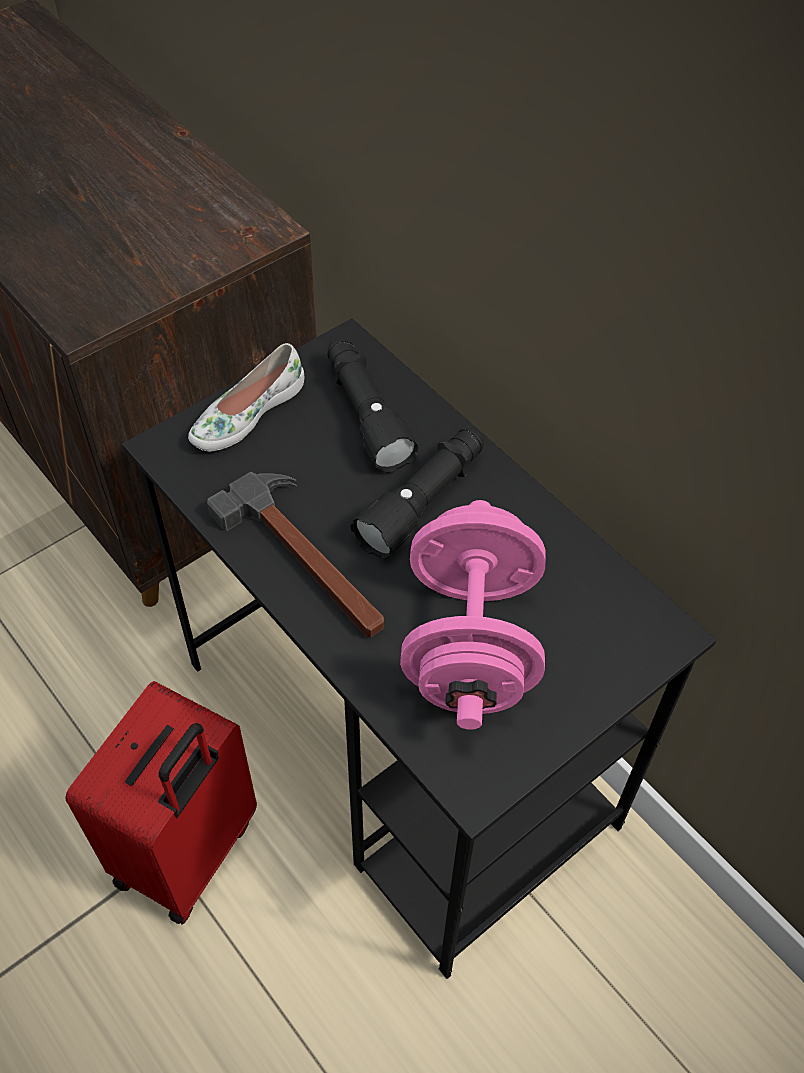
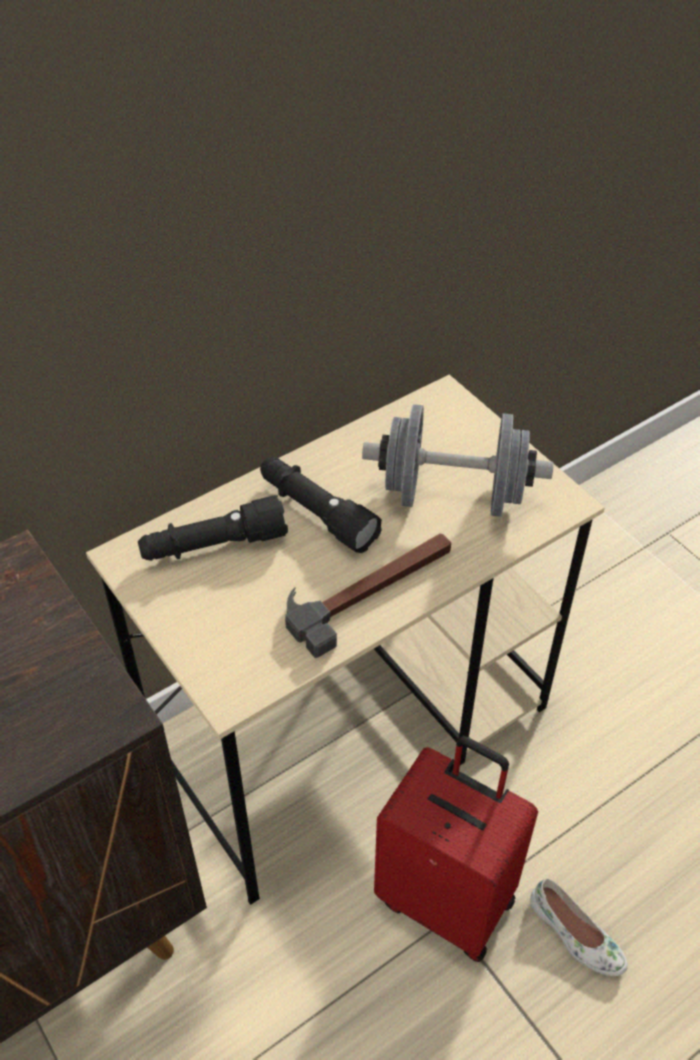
camera: 85 degrees left, 5 degrees down
(247, 412) = (196, 632): white shoe -> white shoe (575, 935)
(400, 745) = (352, 727): black desk -> beige desk
(470, 643) = (453, 495): pink dumbbell -> grey dumbbell

